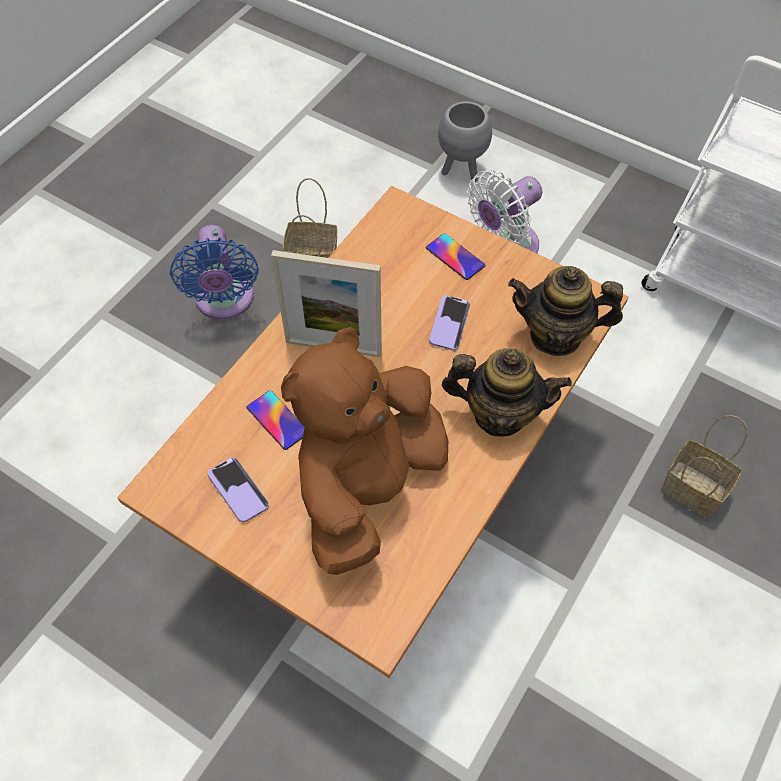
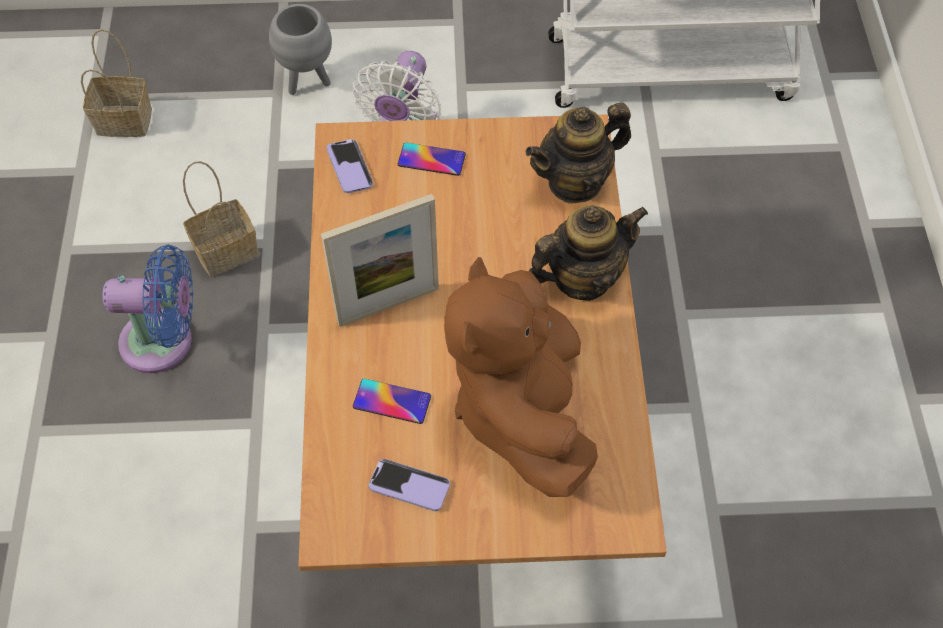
camera: 35 degrees left, 0 degrees up
(224, 301) = (164, 342): blue fan -> blue fan turned 45 degrees counterclockwise
(449, 324) = (476, 224): phone -> phone (349, 167)
(690, 489) = (725, 265): basket -> basket (122, 122)

